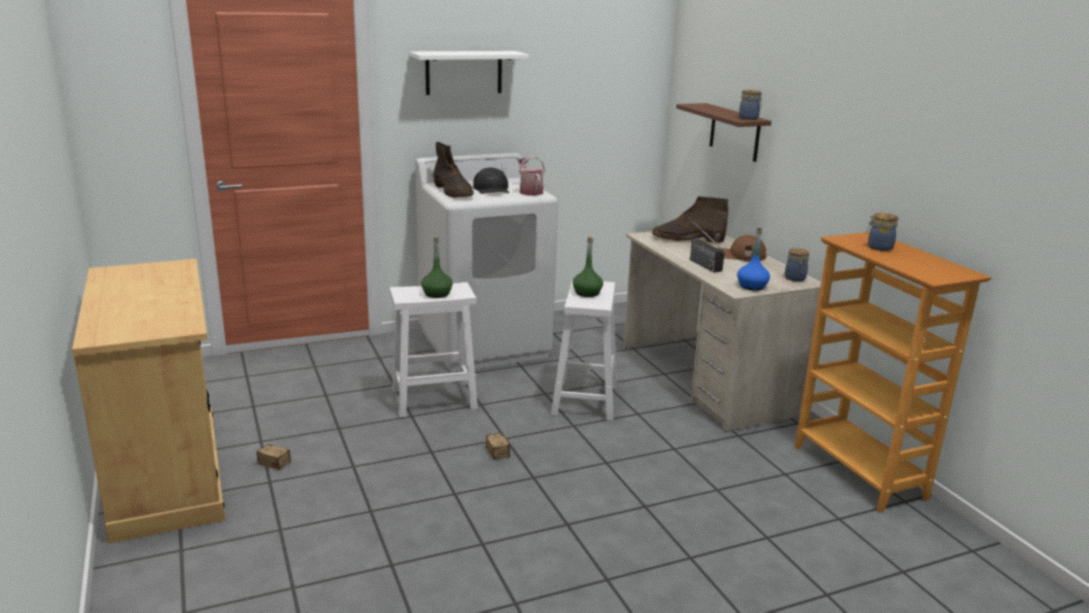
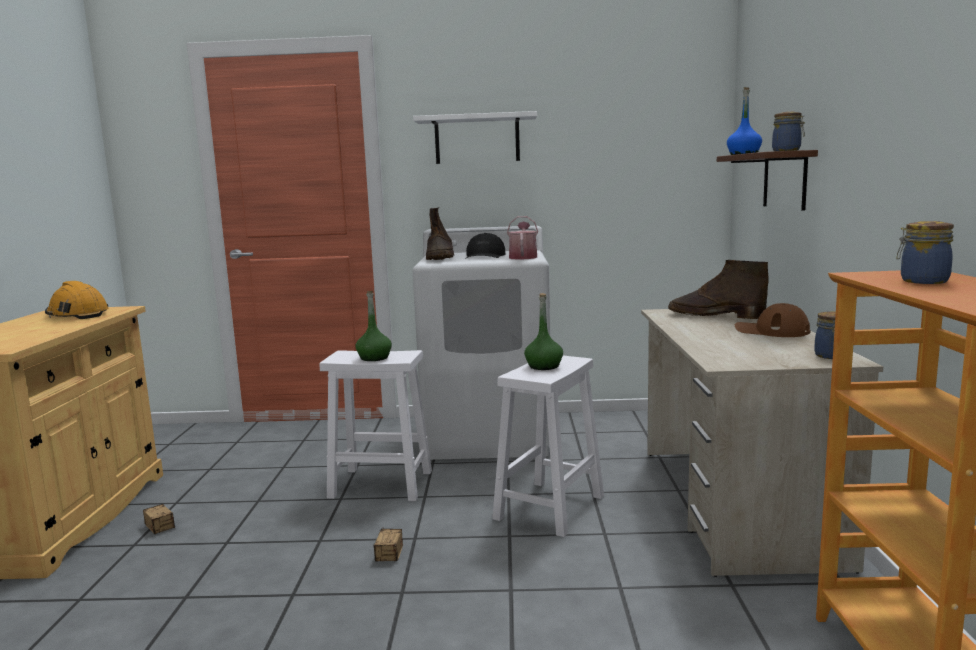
camera: 25 degrees right, 10 degrees down
(150, 276) = (77, 315): none -> orange hard hat
(698, 262) = (701, 335): radio -> none
(752, 286) = (750, 360): blue bottle -> blue bottle (743, 154)

